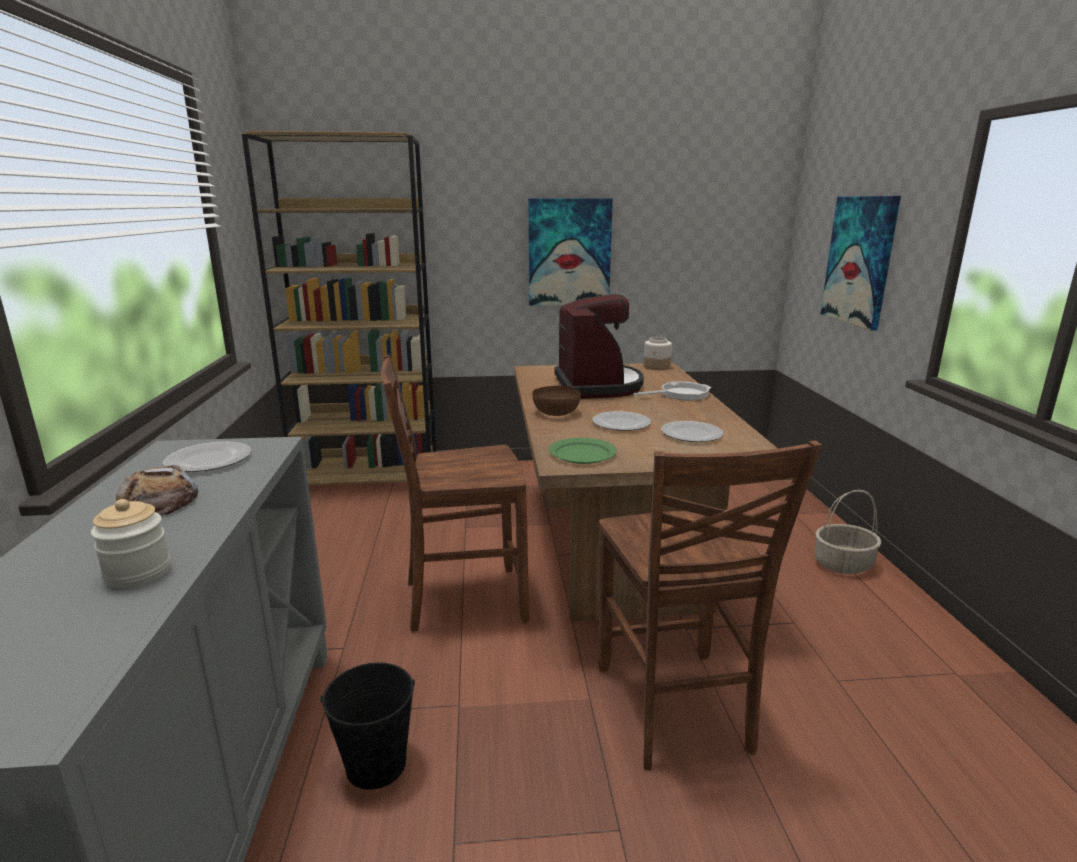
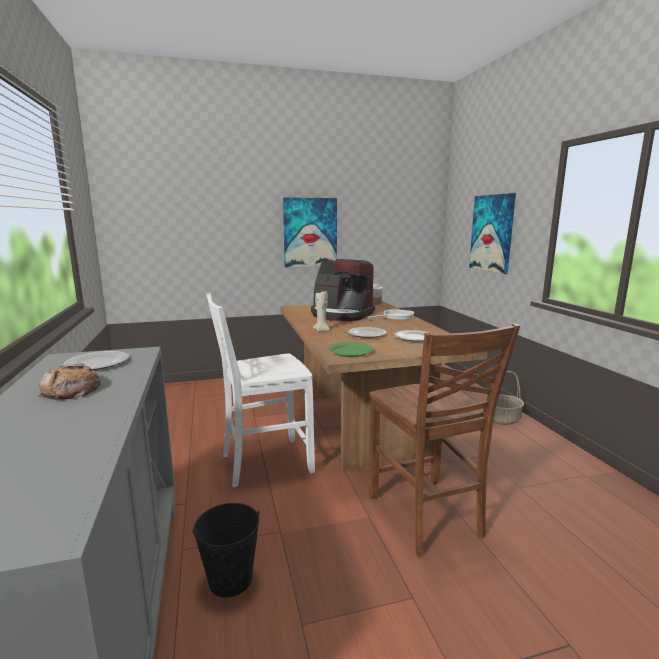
camera: 10 degrees left, 5 degrees down
(138, 573) = (79, 432): jar -> none
(369, 479) = (177, 390): brown bookcase -> none
(462, 599) = (264, 463): brown chair -> white chair
(556, 413) = (321, 330): brown bowl -> beige candle
(598, 386) = (341, 314): coffee machine -> coffee machine turned 135 degrees clockwise

